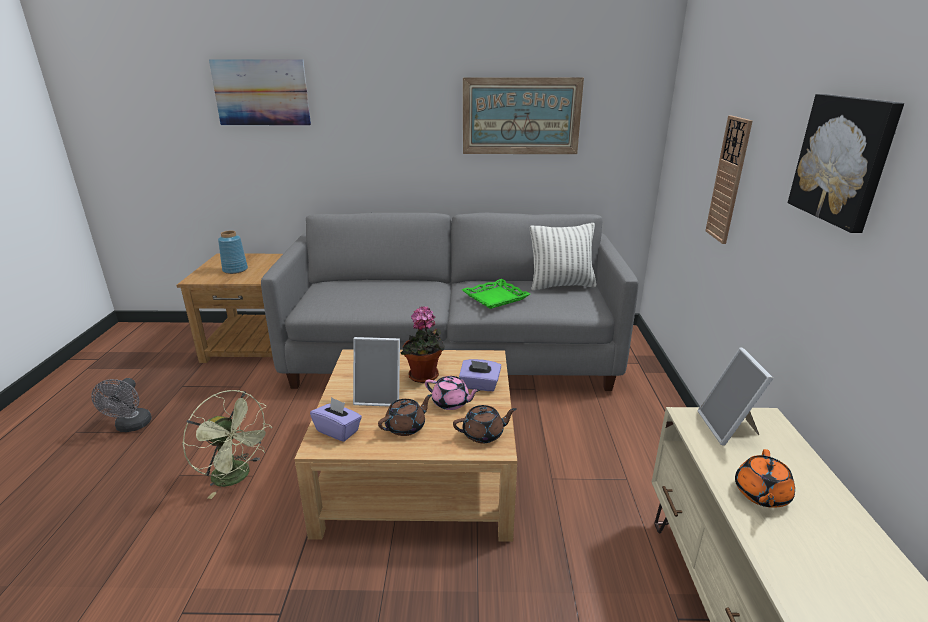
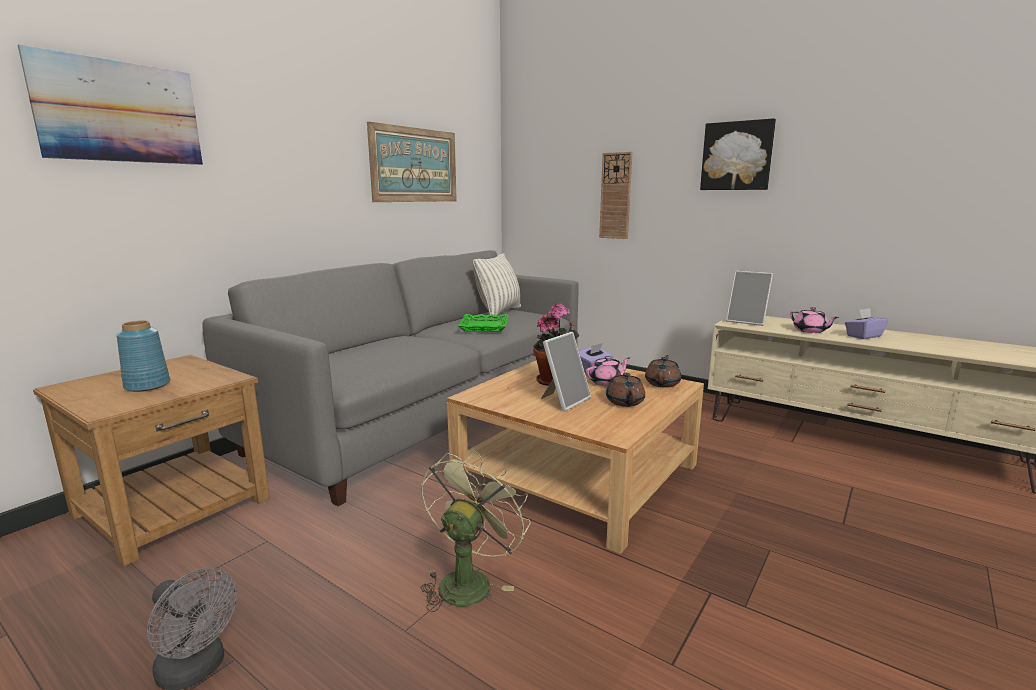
camera: 55 degrees left, 10 degrees down
(237, 477) = (469, 580): green fan -> green fan turned 45 degrees counterclockwise
(338, 430) = (600, 424): purple tissue box -> purple tissue box (863, 336)
(761, 494) = (810, 331): orange teapot -> pink teapot

